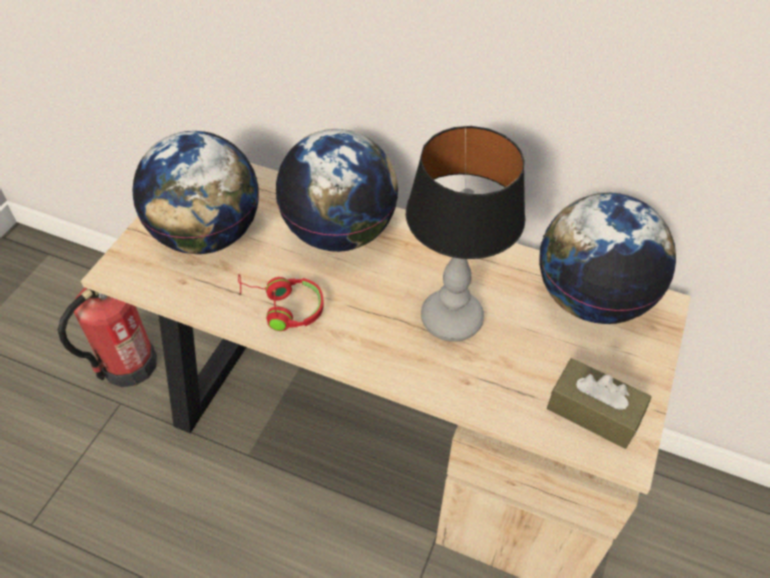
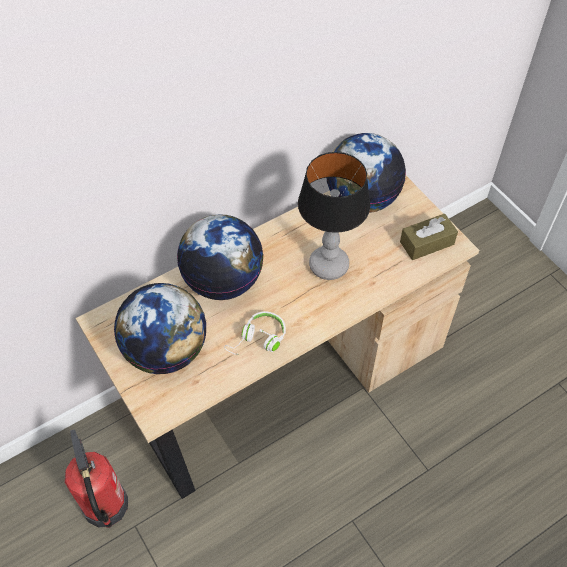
camera: 55 degrees left, 5 degrees up
(282, 308) = (258, 340): red headphones -> white headphones

